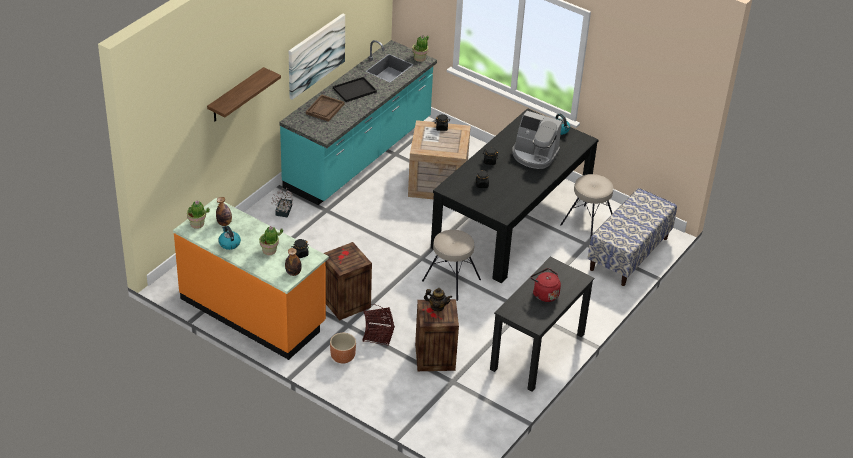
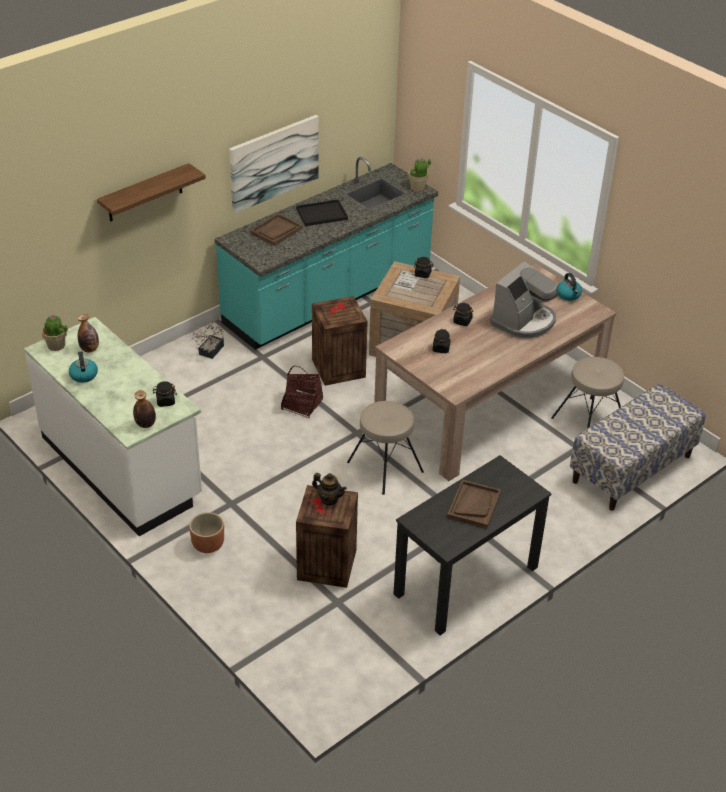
camera: 15 degrees right, 0 degrees up
(253, 311) = (122, 467): orange counter -> white counter
(269, 250) = (129, 391): potted plant -> none
(344, 302) = (239, 474): crate -> crate (337, 368)
(378, 334) = (265, 522): basket -> basket (302, 404)
(511, 221) = (489, 404): black dining table -> beige dining table
(534, 155) = (523, 321): coffee machine -> coffee machine turned 90 degrees counterclockwise
(544, 294) = (474, 505): red kettle -> brown tray

